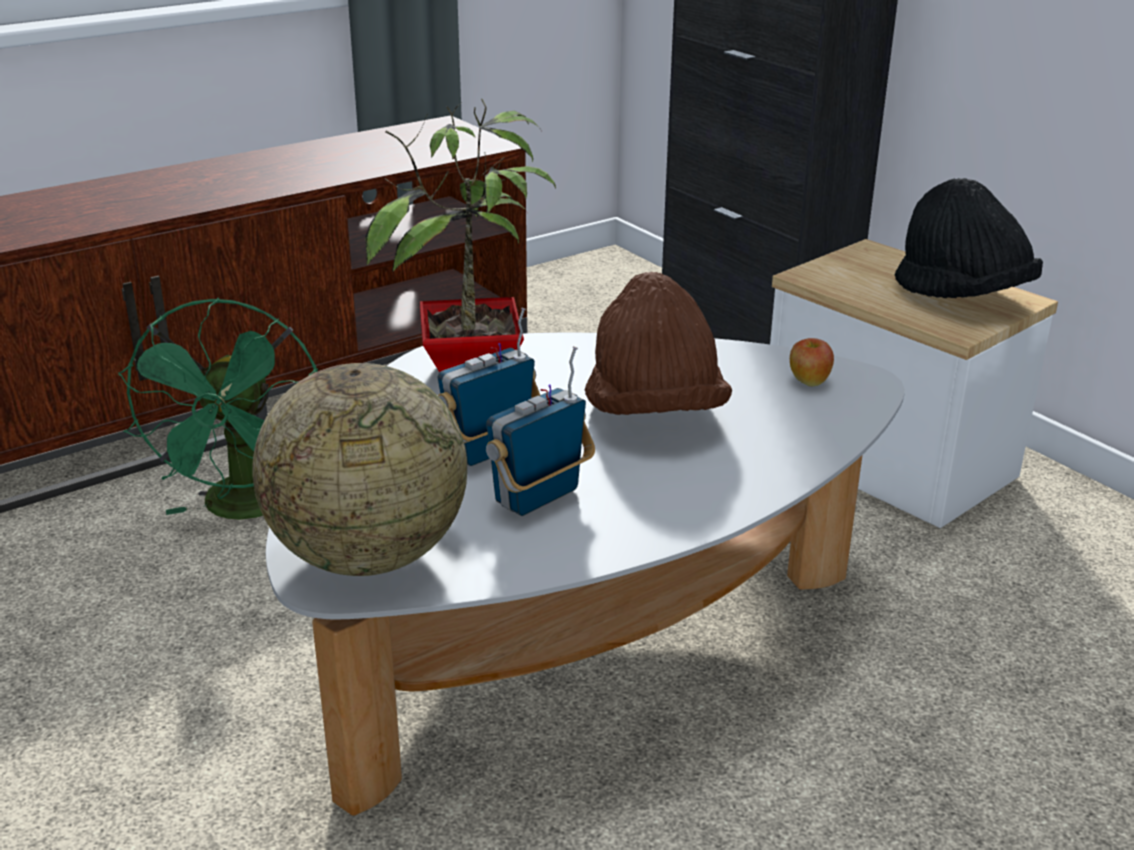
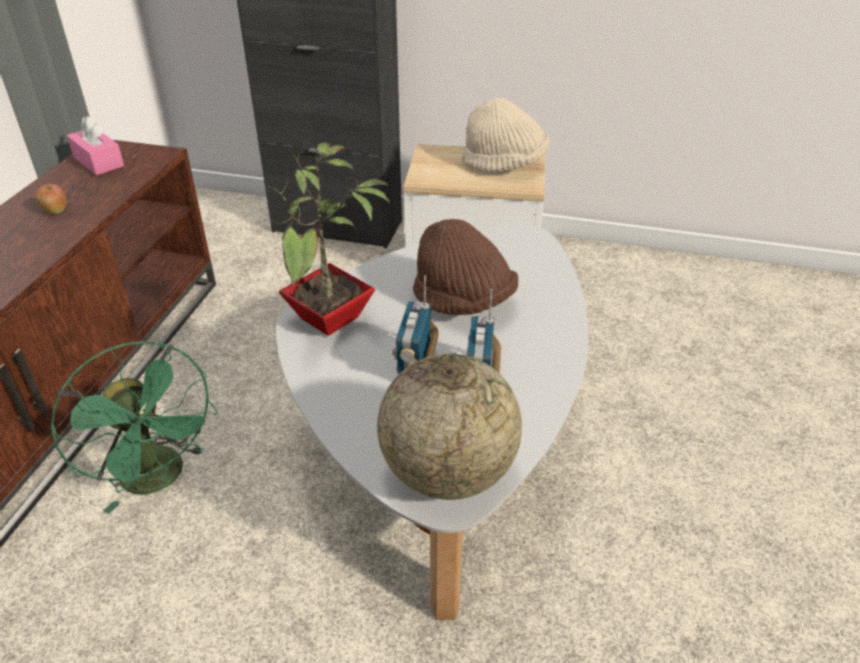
camera: 40 degrees left, 10 degrees up
(420, 135) = (98, 161): none -> pink tissue box
(808, 382) = (506, 247): apple -> apple (55, 211)
(961, 297) = (505, 165): black hat -> beige hat

